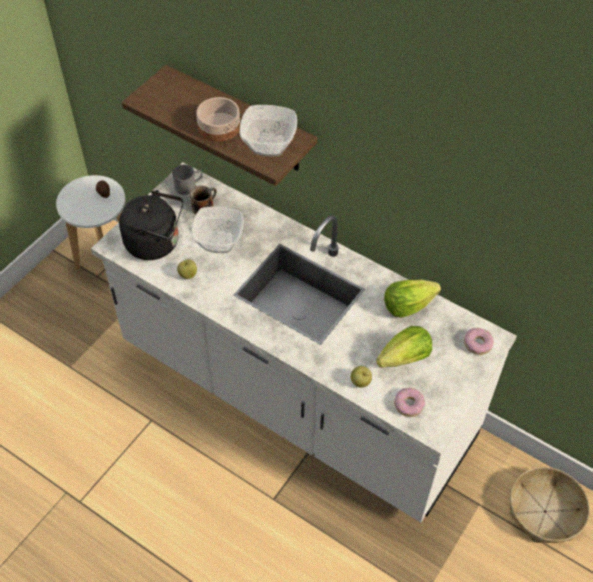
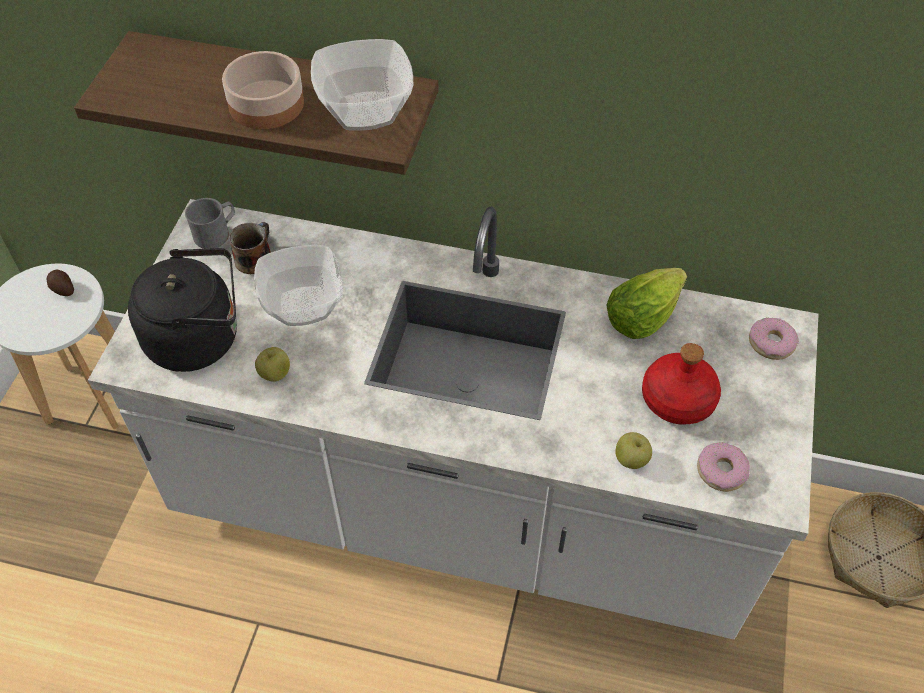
camera: 20 degrees left, 0 degrees up
(405, 358) = (678, 399): lettuce -> red bottle

